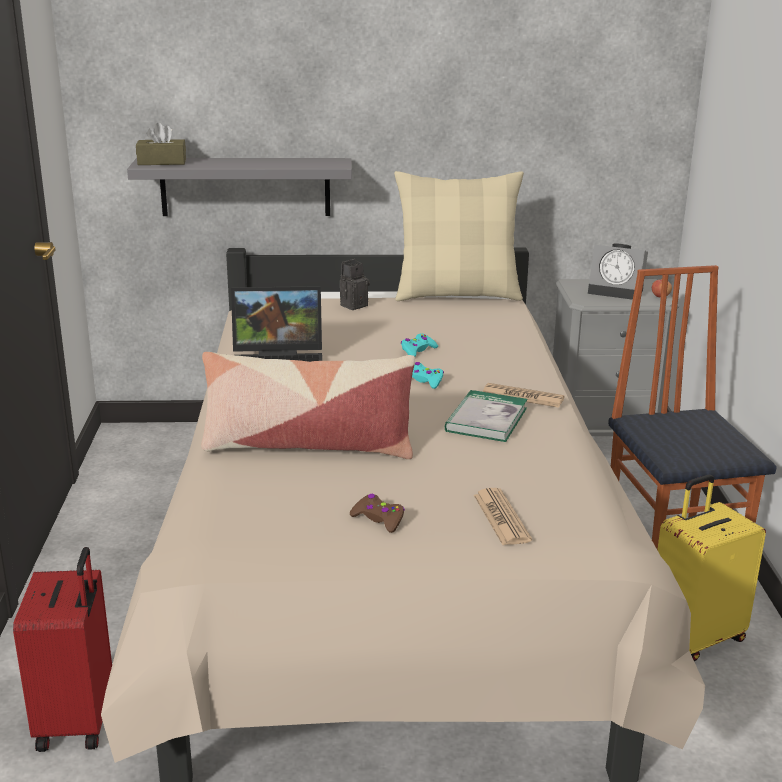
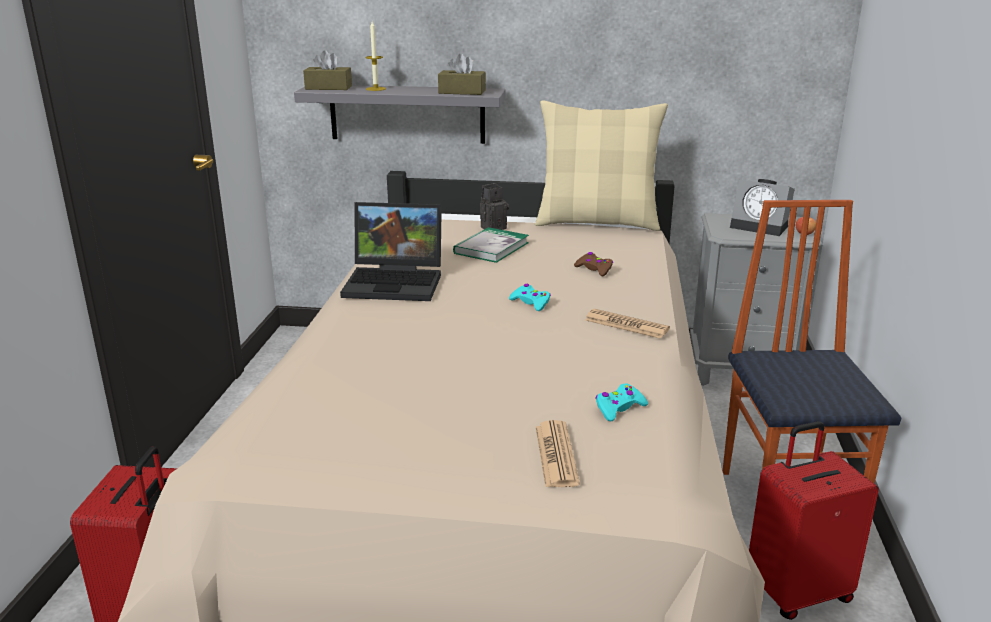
camera: 10 degrees right, 0 degrees up
(214, 162) = (375, 89): none -> candle
(307, 445) = (388, 359): pillow -> none
(309, 164) = (462, 92): none -> brown tissue box
(379, 519) = (424, 445): brown game controller -> brown game controller (594, 269)
(417, 350) = (537, 273): turquoise game controller -> turquoise game controller (619, 408)
(486, 419) = (579, 346): book -> book (491, 248)
(695, 637) = (797, 592): yellow suitcase -> red suitcase

